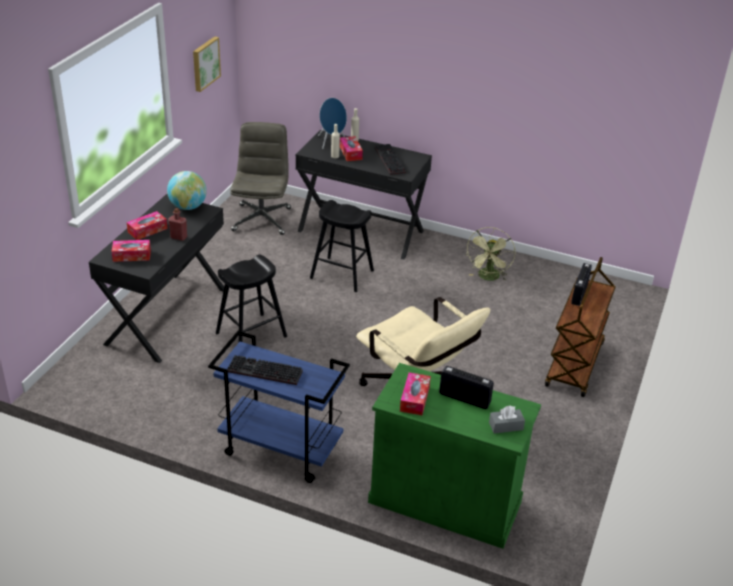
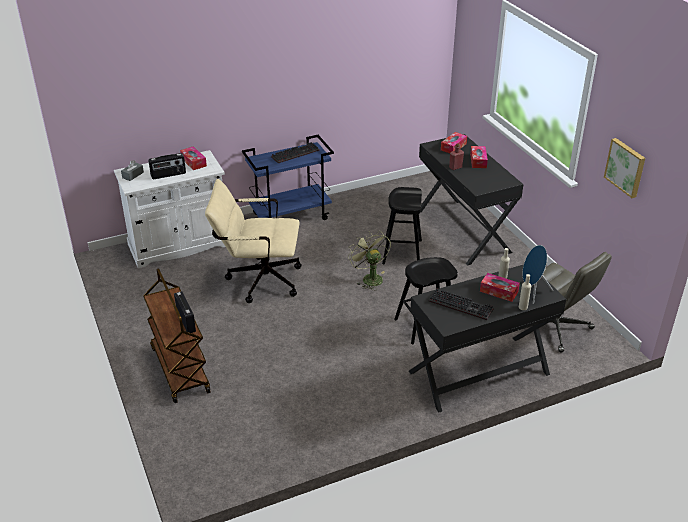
camera: 135 degrees right, 0 degrees up
(188, 207) = (493, 184): globe -> none
(445, 501) = (179, 245): green cabinet -> white cabinet
(488, 278) = (325, 402): green fan -> green fan (369, 278)

